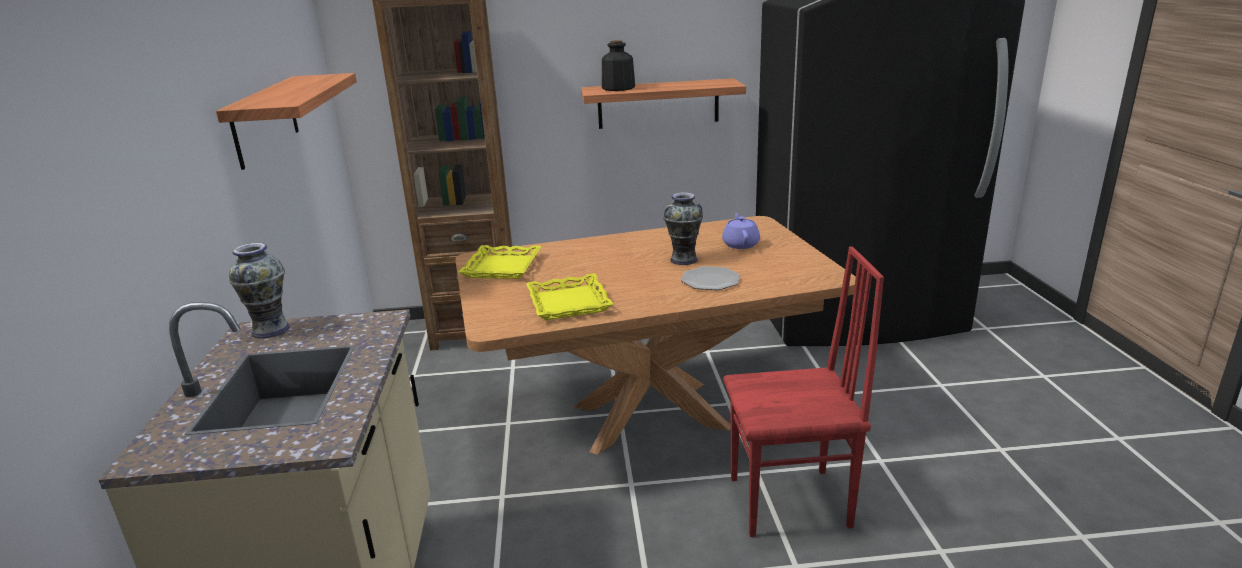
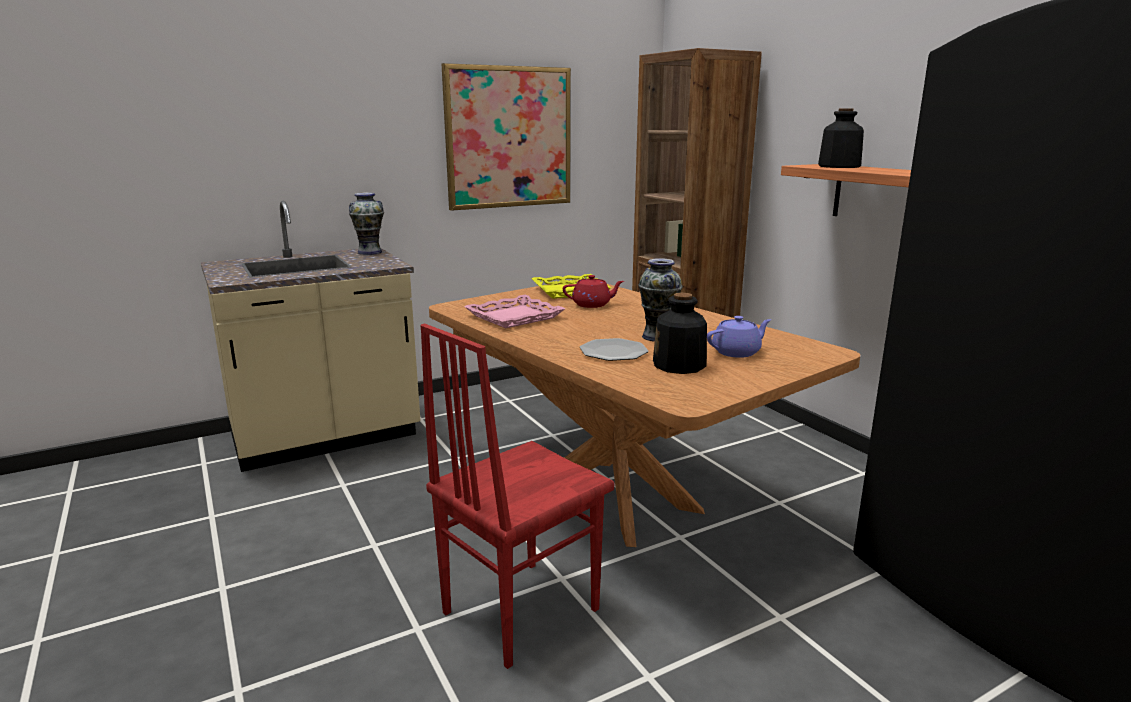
camera: 65 degrees right, 5 degrees down
(265, 120) = (509, 138): shelf -> picture
(563, 266) = (592, 305): none -> red teapot
(568, 303) = (514, 317): yellow tray -> pink tray
(757, 265) = (679, 365): none -> bottle
(791, 503) = (518, 610): red chair -> red chair turned 75 degrees clockwise

